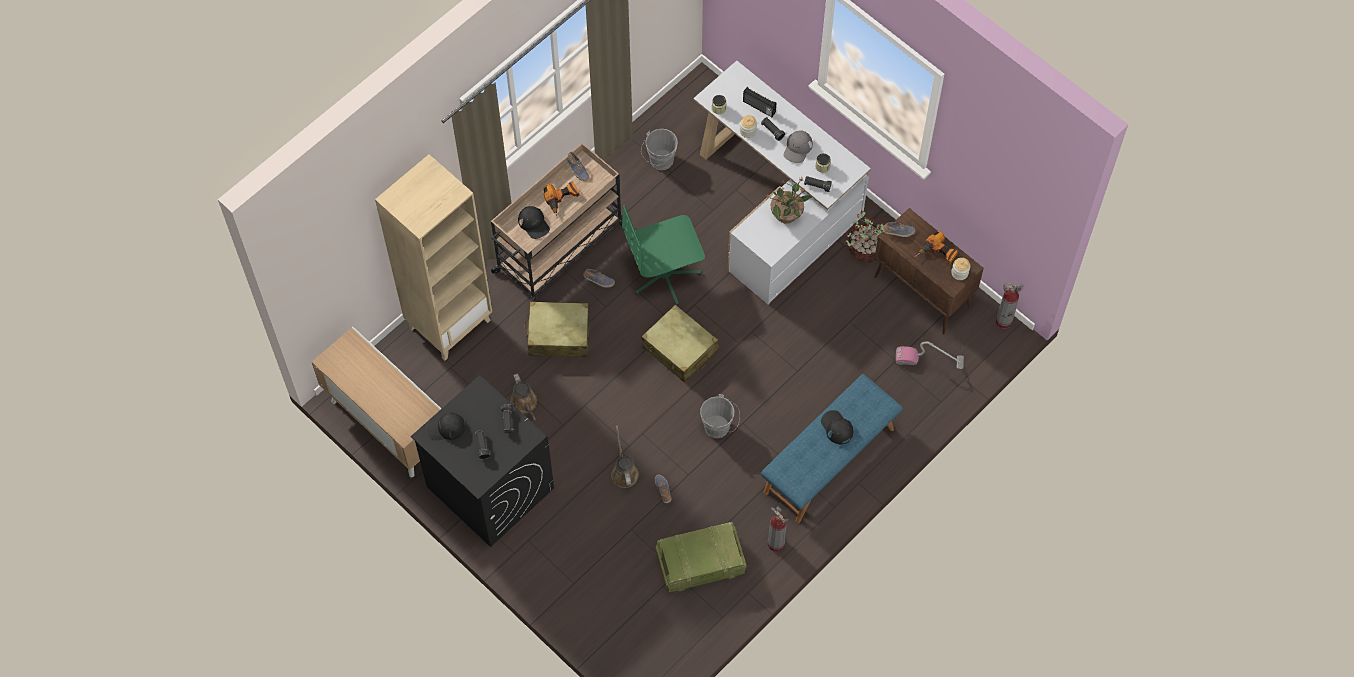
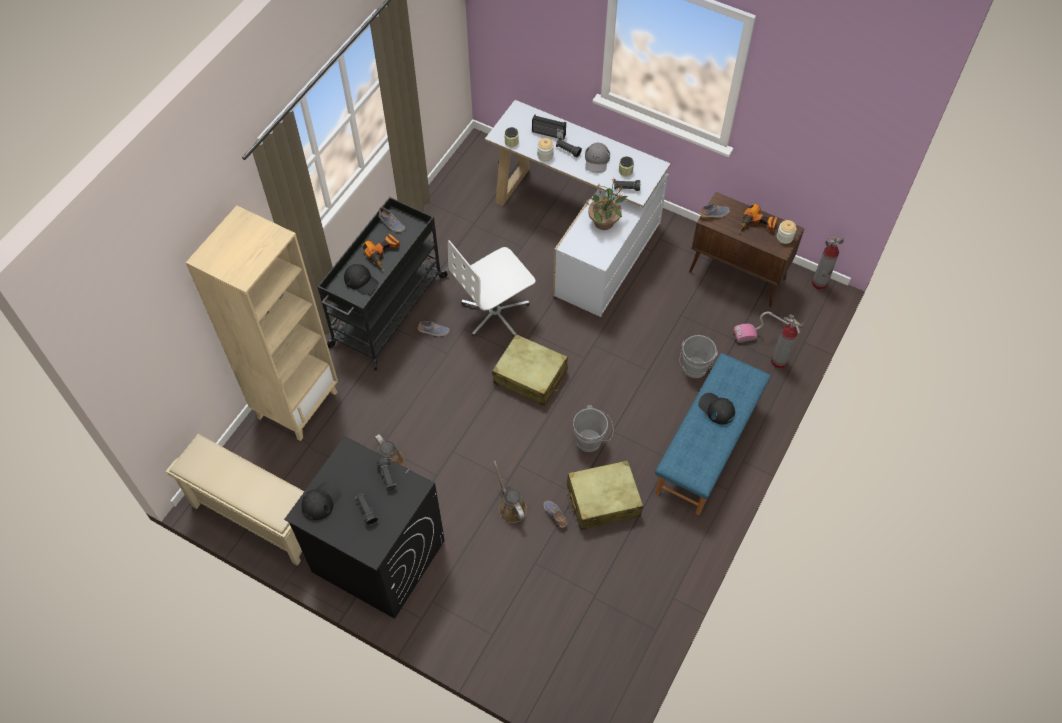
camera: 15 degrees left, 5 degrees down
(387, 424) = (255, 517): cabinet -> beige shoe rack
(446, 428) = (321, 501): black cap -> black cap turned 150 degrees clockwise
(558, 249) = (387, 312): beige cart -> black cart
(558, 335) = (408, 390): beige suitcase -> beige suitcase (603, 500)
(660, 162) = (461, 216): grey bucket -> grey bucket (694, 370)
(665, 275) = (495, 313): green office chair -> white office chair
(701, 562) = (617, 579): crate -> none
(776, 543) = (684, 540): fire extinguisher -> fire extinguisher (779, 361)
(865, 249) = (672, 249): potted plant -> none

